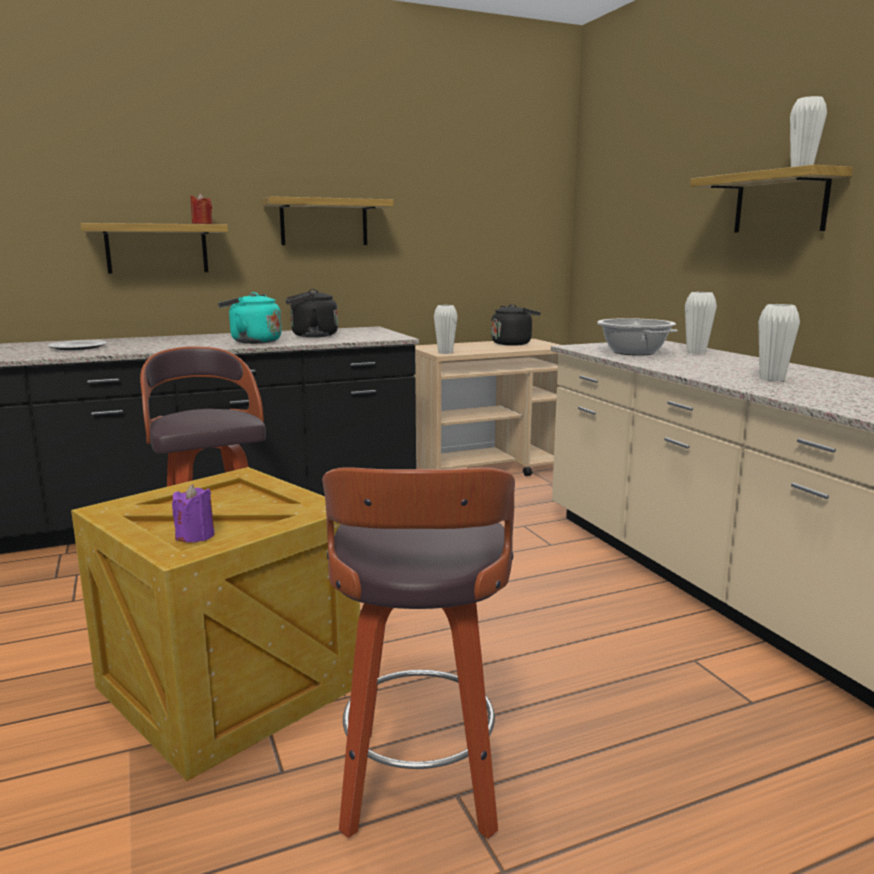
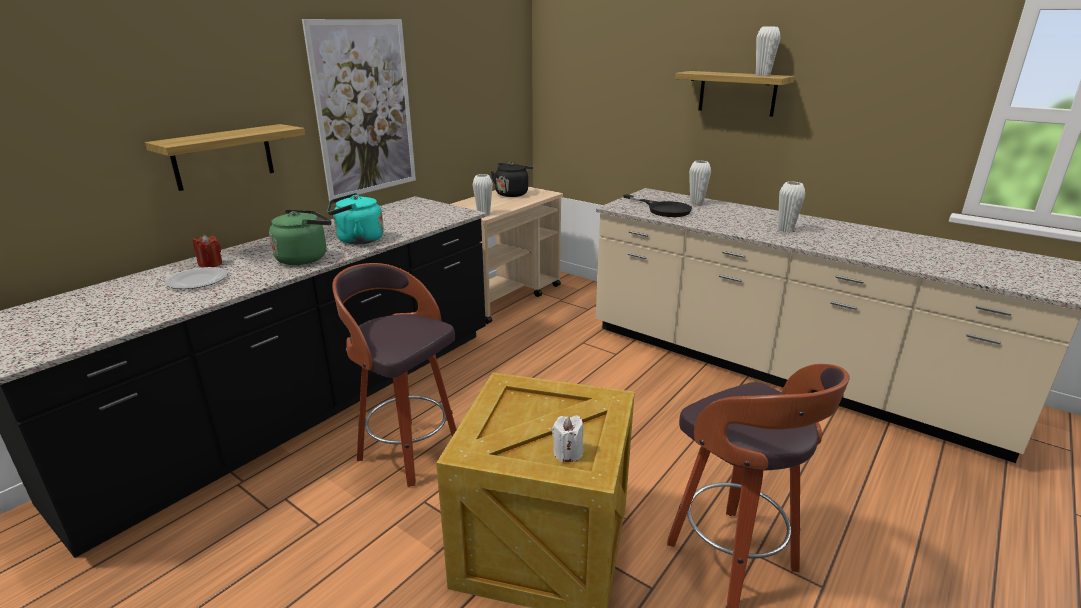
camera: 30 degrees left, 10 degrees up
(183, 345) = (305, 258): none -> green kettle
(195, 536) = (567, 453): purple candle -> white candle
(202, 224) = (271, 127): red candle -> red candle (211, 264)
(311, 336) = (389, 221): black kettle -> none
(324, 222) = (364, 109): shelf -> picture
(634, 352) = (663, 209): cooking pot -> black frying pan

